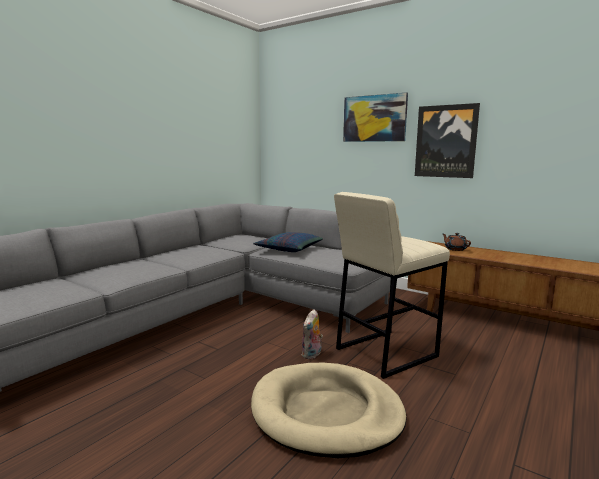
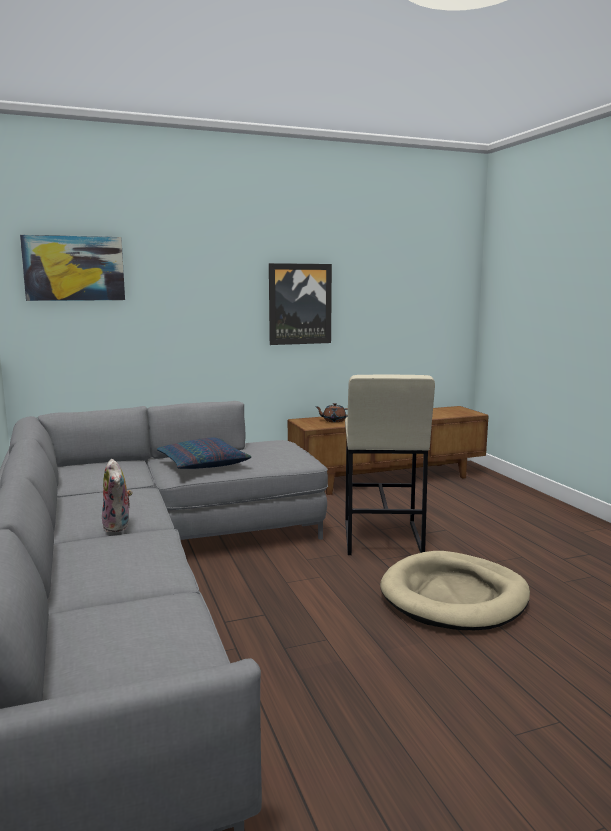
camera: 55 degrees left, 0 degrees up
(312, 355) = (346, 569): plush toy -> plush toy (118, 526)
(374, 118) = (211, 274): picture -> picture (74, 268)

